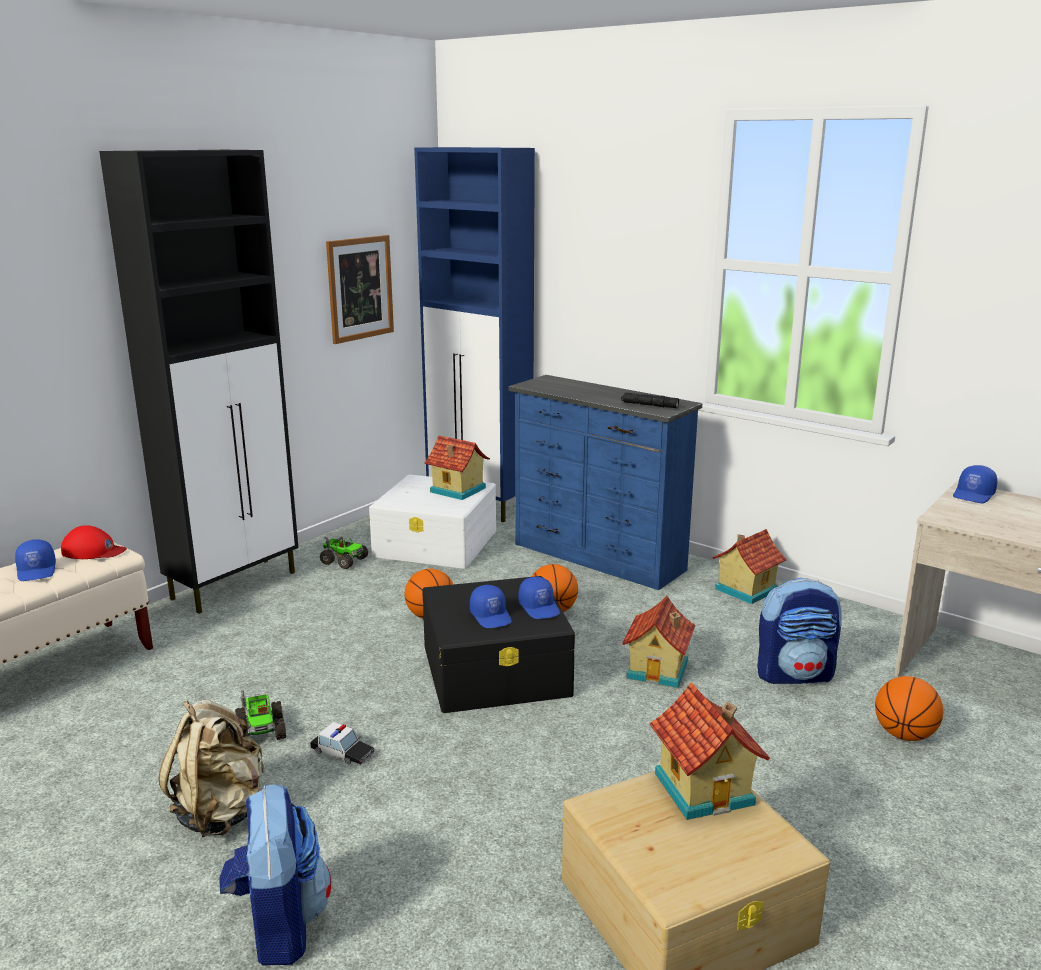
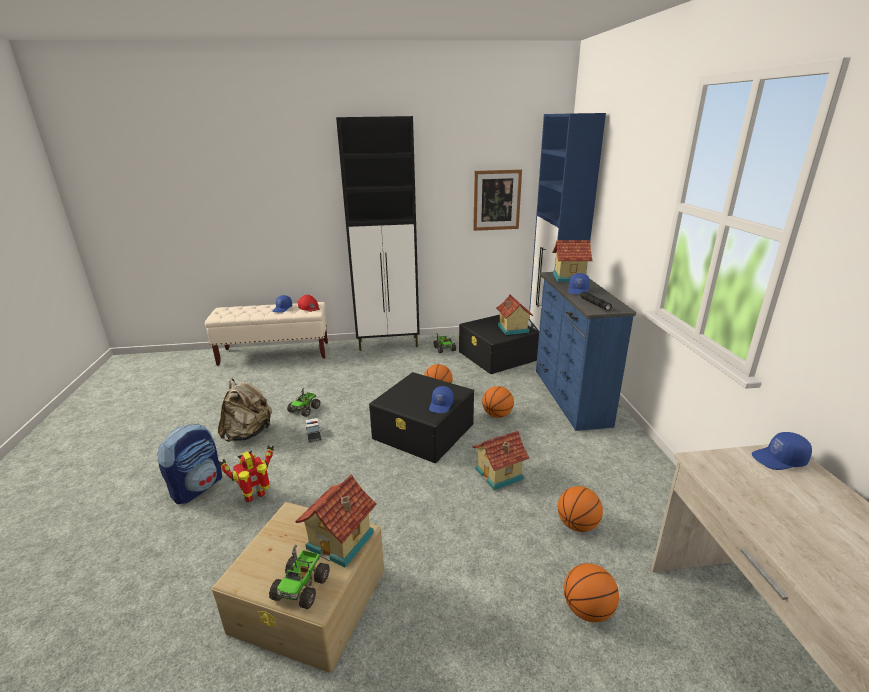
camera: 45 degrees right, 5 degrees up
(407, 871) = (256, 497): none -> toy robot
(436, 543) = (497, 356): white storage box -> black storage box
(491, 616) = (413, 399): blue cap -> blue cap (578, 290)
(744, 589) = (634, 456): toy house -> toy house (568, 277)
(752, 849) = (302, 586): none -> toy truck
(795, 674) = (577, 524): backpack -> basketball

